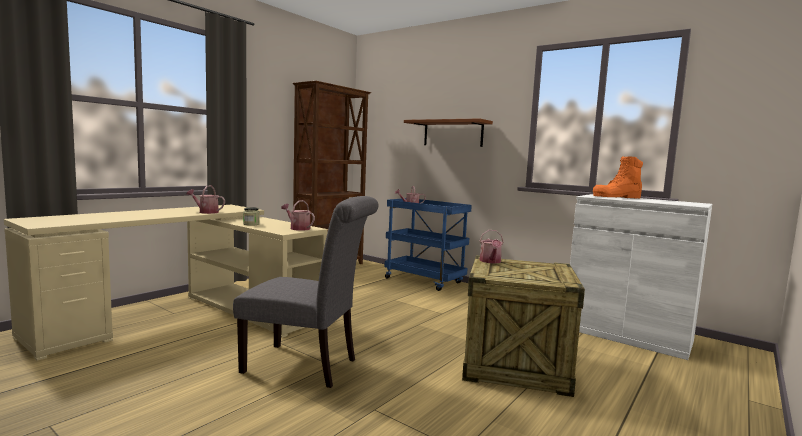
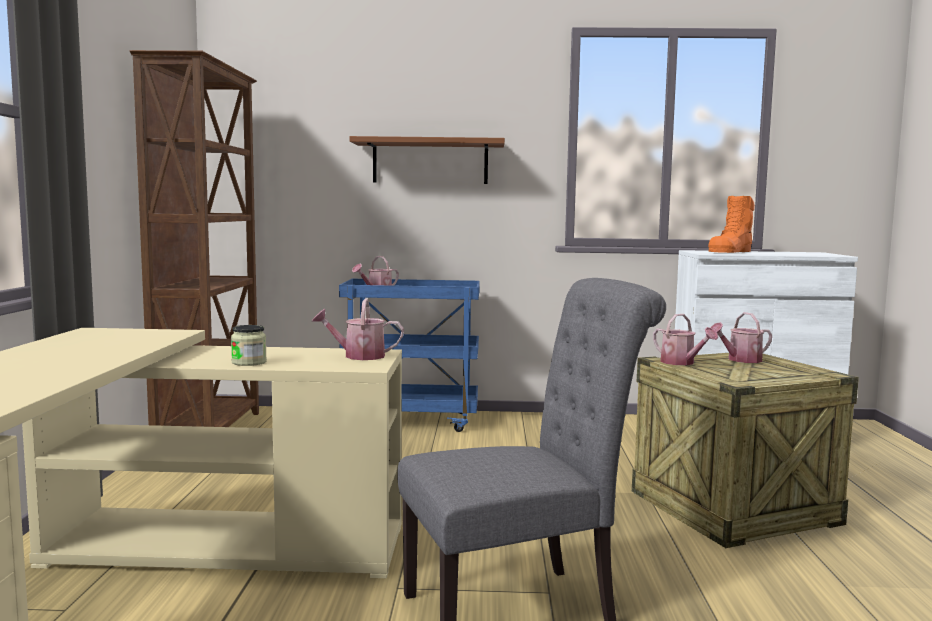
camera: 35 degrees left, 0 degrees up
(206, 212) = (119, 350): watering can -> watering can (740, 360)

